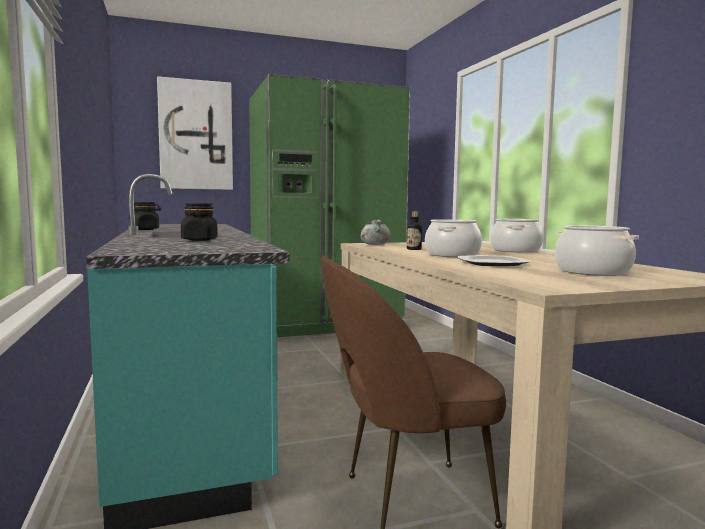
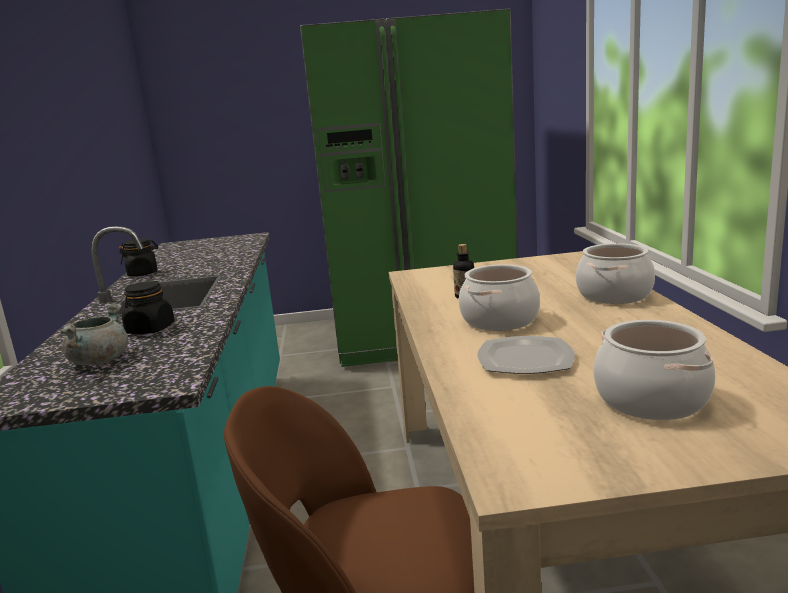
camera: 15 degrees right, 10 degrees up
(196, 135) = (244, 100): picture -> none
(374, 244) = (427, 278): grey cooking pot -> grey cooking pot (99, 361)

